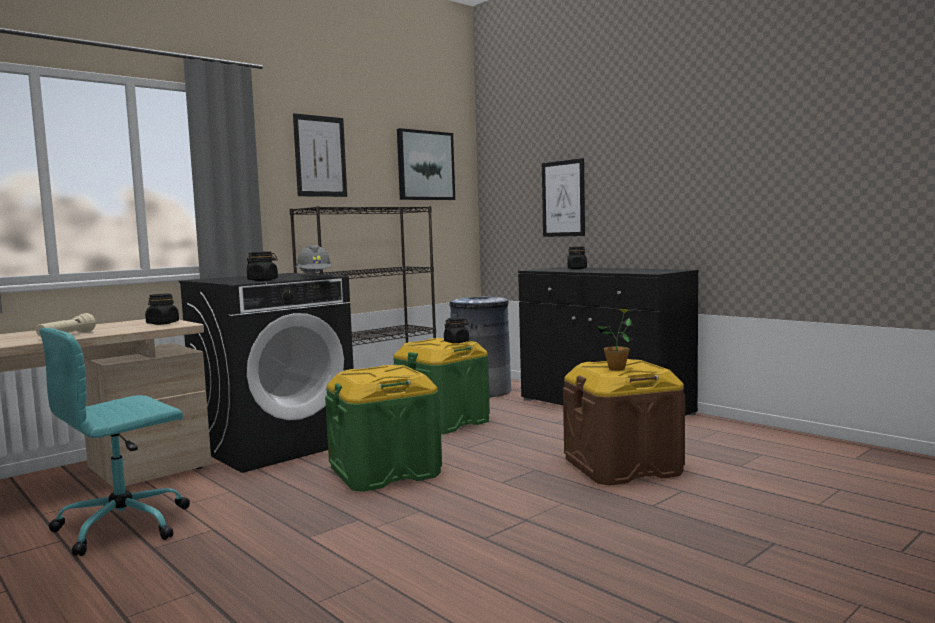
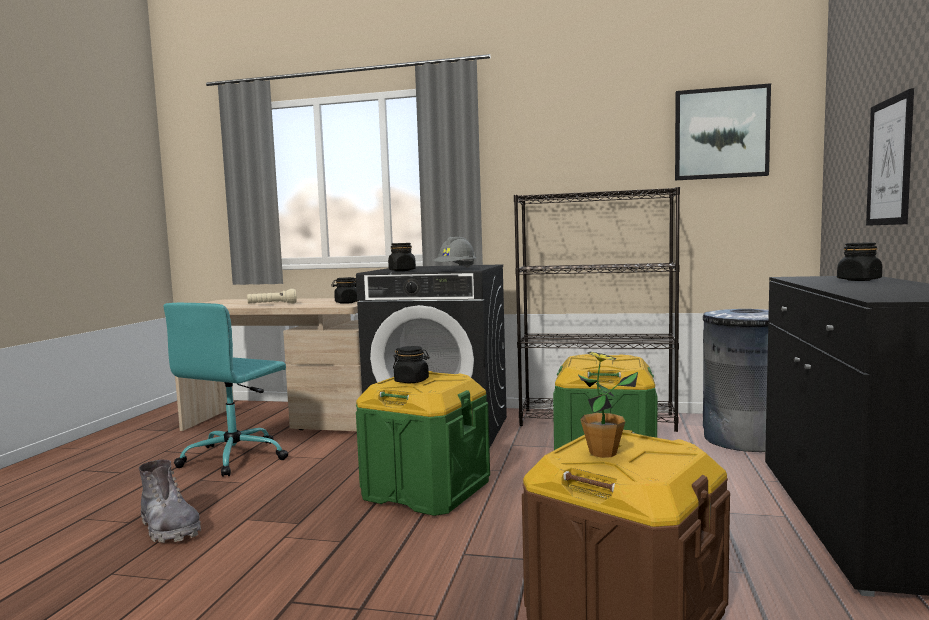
camera: 55 degrees right, 0 degrees up
(125, 525) = (236, 457): turquoise office chair -> turquoise office chair turned 75 degrees counterclockwise
(258, 571) = (169, 528): none -> grey boot
(320, 156) = (565, 139): picture -> none
(456, 342) = (621, 364): black jar -> black jar (412, 381)

